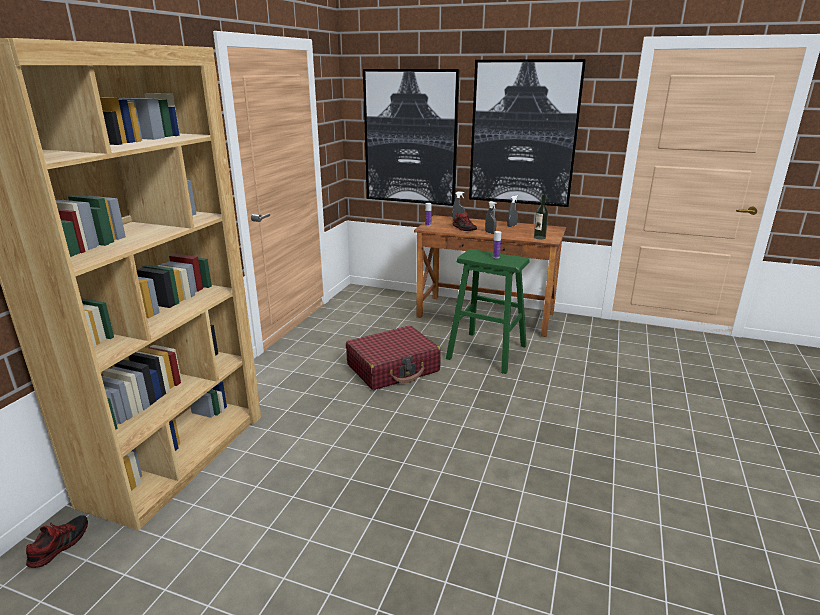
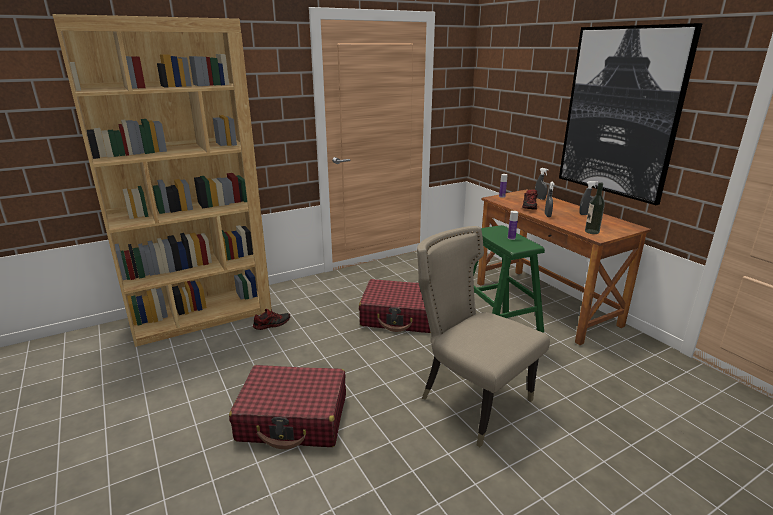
camera: 40 degrees right, 0 degrees up
(59, 545) = (102, 336): shoe -> shoe (272, 324)
(410, 138) = (520, 108): picture -> none
(434, 492) = (293, 418): none -> red suitcase
(536, 406) = (470, 400): none -> beige chair

